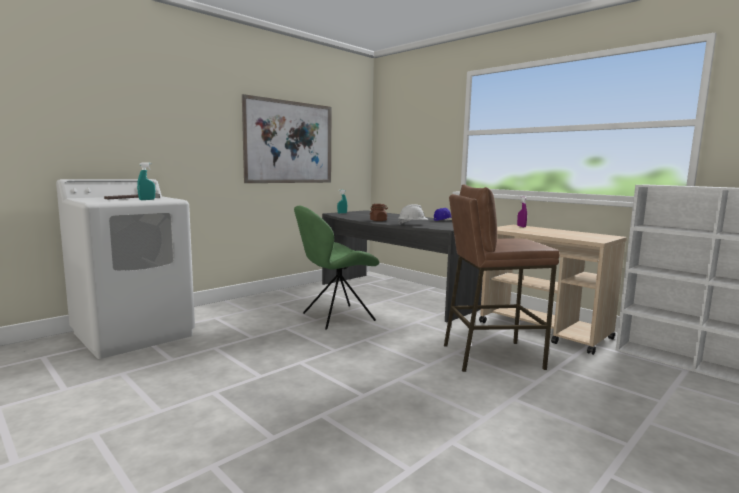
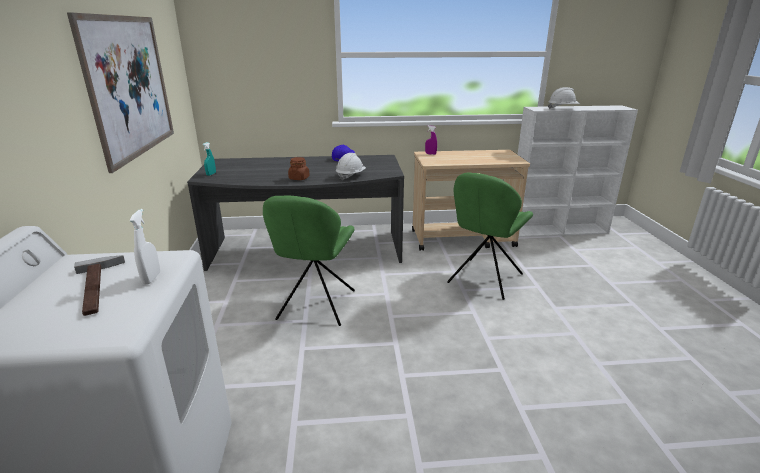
camera: 50 degrees left, 15 degrees up
(147, 200) = (151, 278): turquoise spray bottle -> white spray bottle
(491, 356) = (484, 280): brown stool -> green chair
(688, 186) = (562, 109): none -> white hard hat

